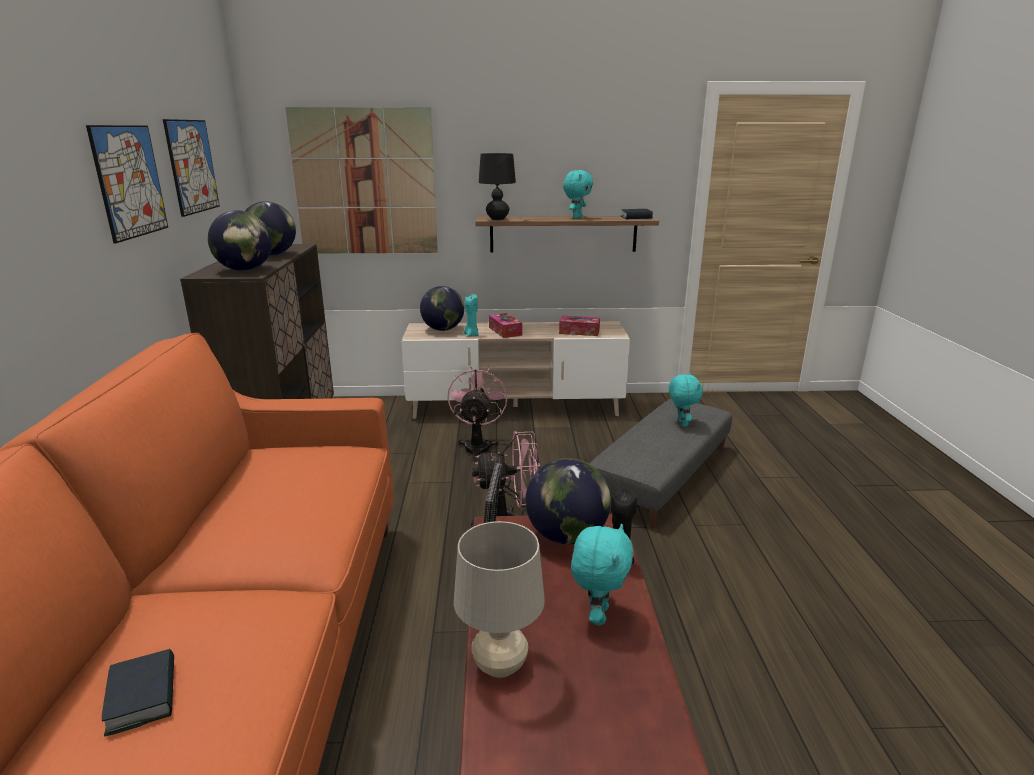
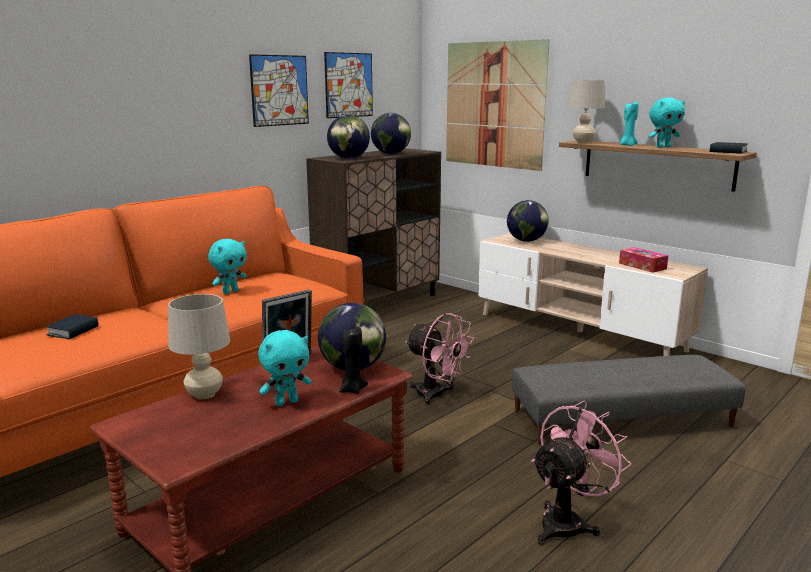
camera: 45 degrees right, 5 degrees down
(471, 335) = (540, 248): turquoise candle -> turquoise candle (627, 145)
(478, 446) = (499, 345): pink fan -> pink fan (568, 522)
(497, 219) = (583, 142): black table lamp -> beige table lamp
(505, 331) = (574, 252): tissue box -> none
(681, 423) = (659, 371): turquoise plush toy -> turquoise plush toy (230, 292)

